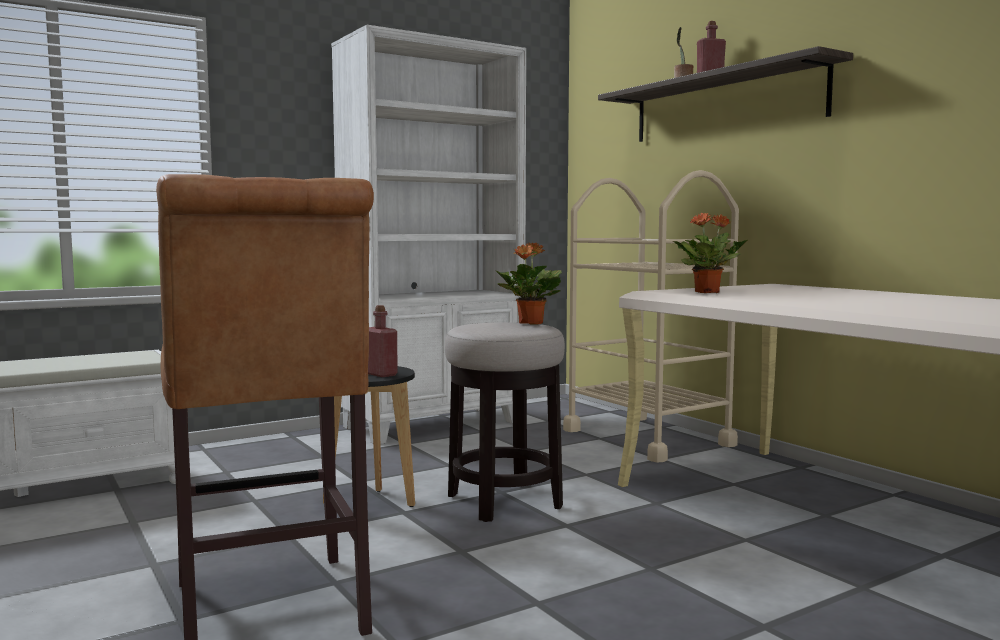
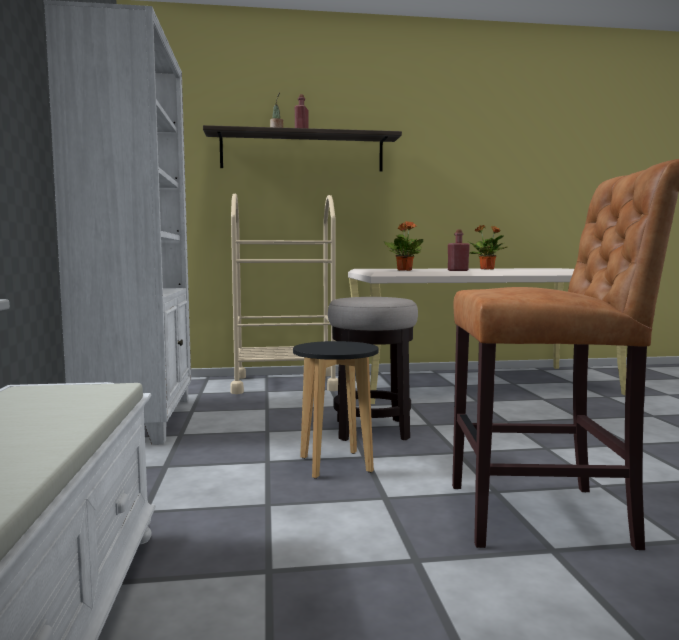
camera: 65 degrees left, 0 degrees up
(381, 374) = (351, 345): red bottle -> red bottle (458, 270)
(530, 323) = (373, 295): potted plant -> potted plant (487, 269)

